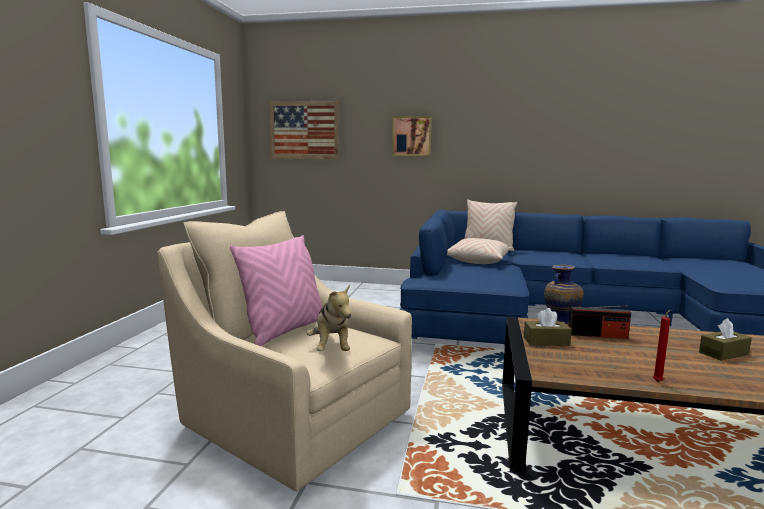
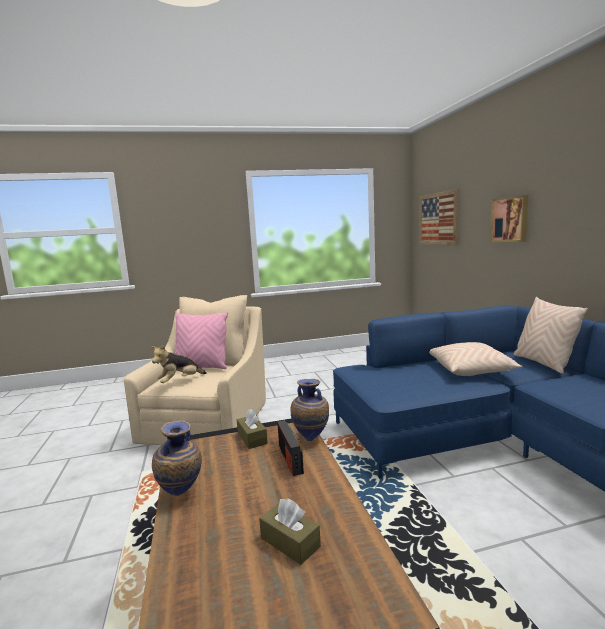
camera: 65 degrees right, 0 degrees up
(658, 381) = (181, 495): red candle -> vase

